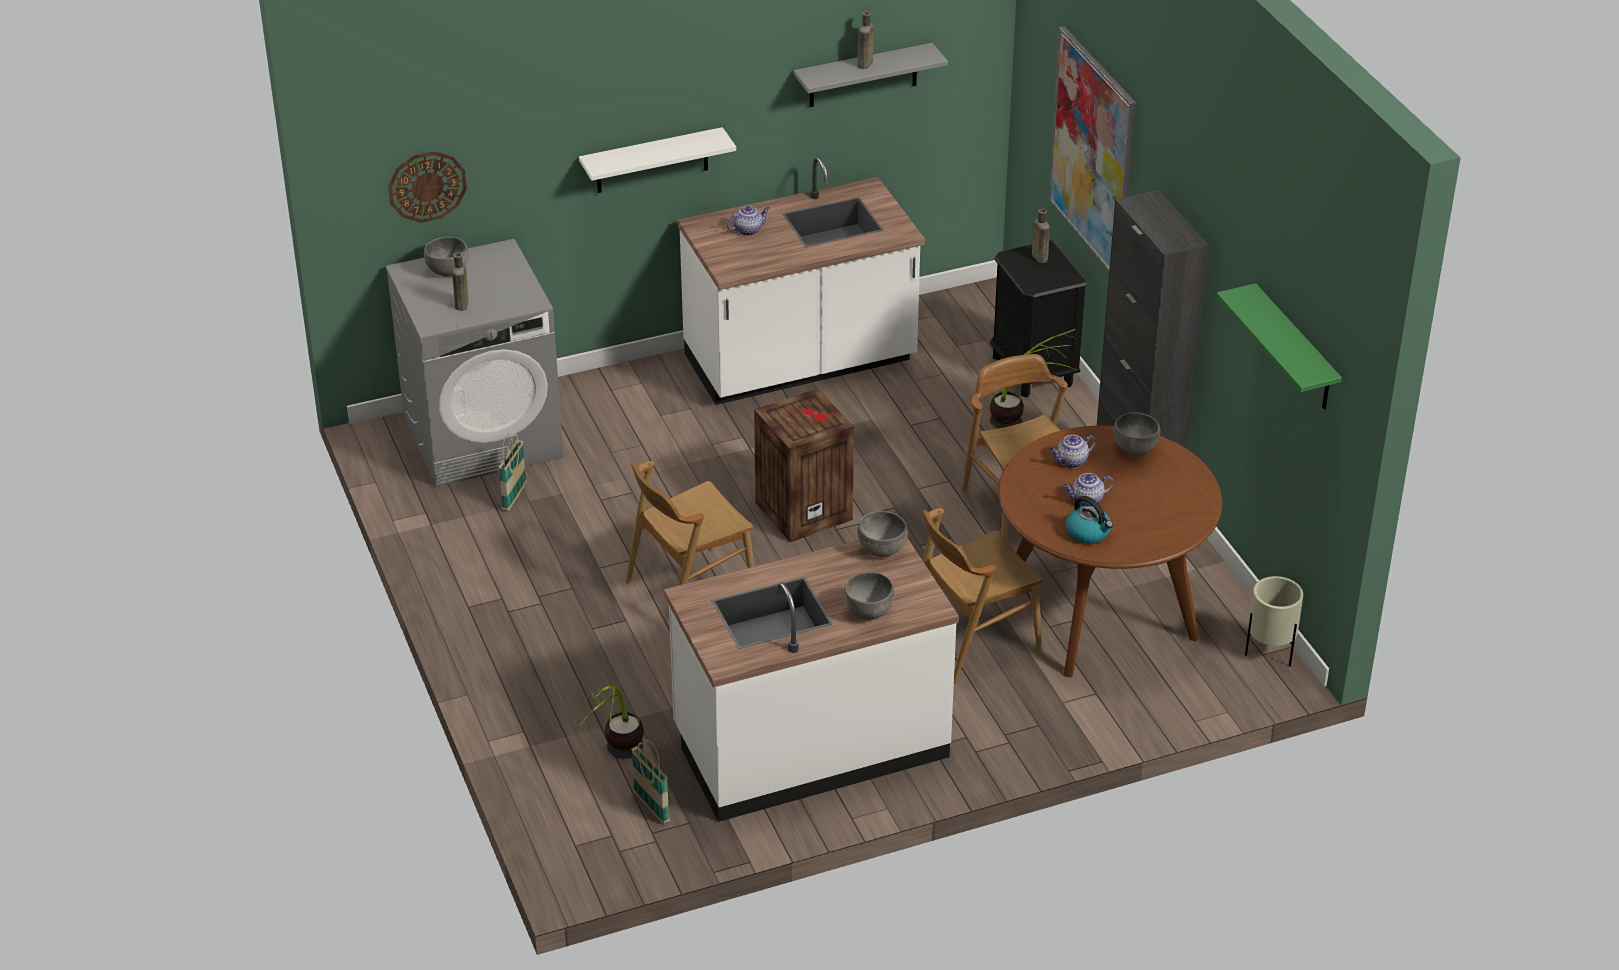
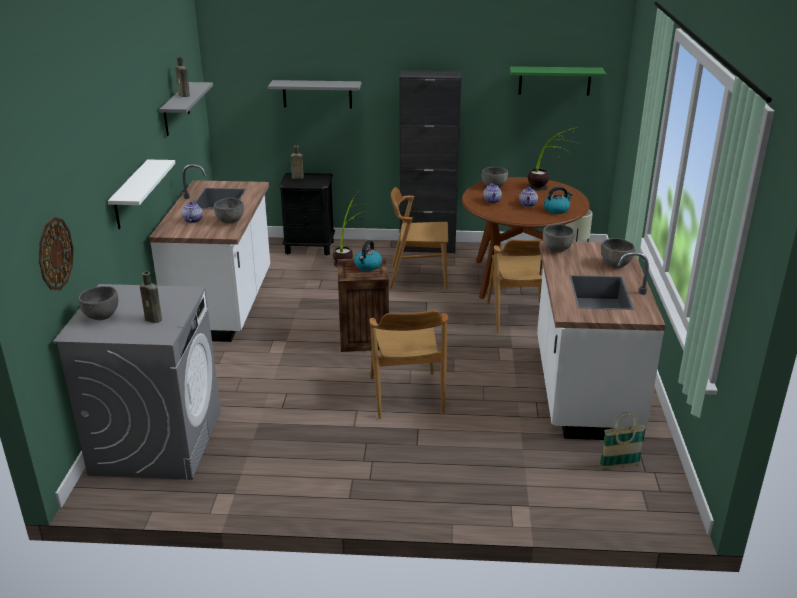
camera: 65 degrees left, 10 degrees down
(514, 497) = (242, 444): basket -> none
(615, 760) = (563, 469): potted plant -> potted plant (547, 190)
(766, 258) = (230, 221): none -> grey bowl
(814, 420) = (368, 266): none -> kettle
(1092, 153) = (317, 94): picture -> grey shelf

